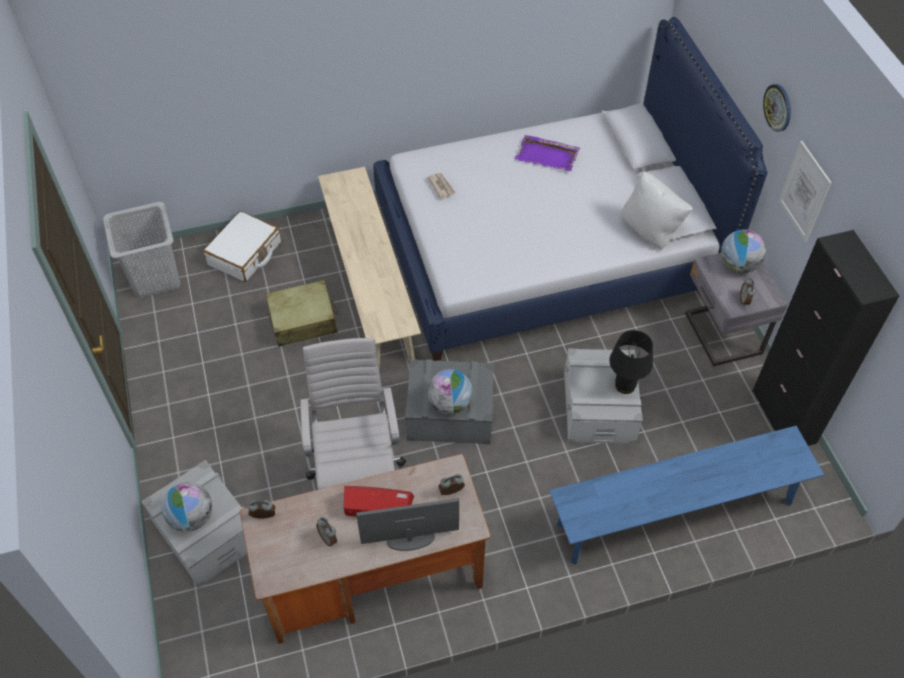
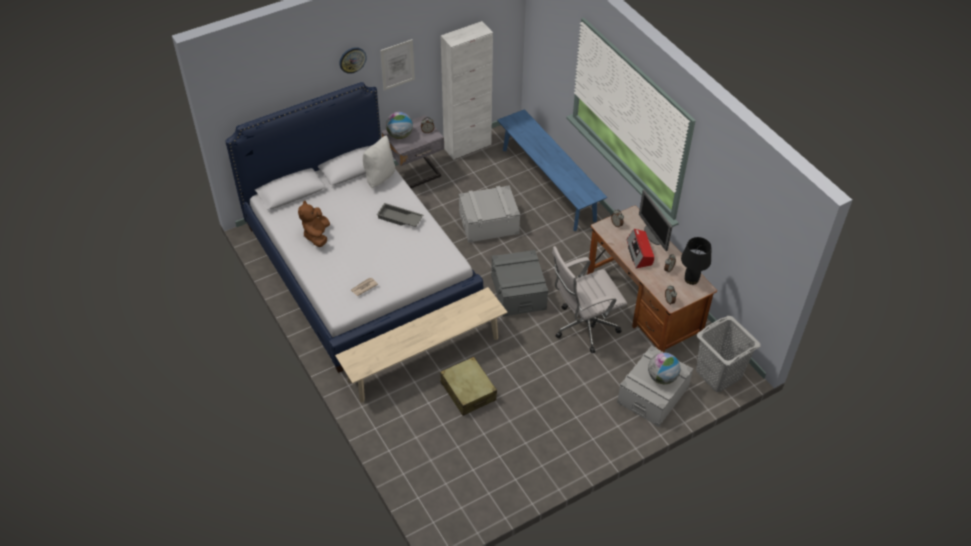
camera: 105 degrees left, 5 degrees down
(155, 277) = (454, 506): grey laundry basket -> grey laundry basket (718, 374)
(245, 254) = (412, 450): white suitcase -> none
(450, 404) = (530, 271): globe -> none
(547, 155) = (317, 235): purple tray -> brown plush toy
(558, 240) = (399, 219): none -> grey tray
(625, 386) = (487, 194): black table lamp -> black table lamp (691, 279)
(783, 416) = (467, 146): black cabinet -> white cabinet

